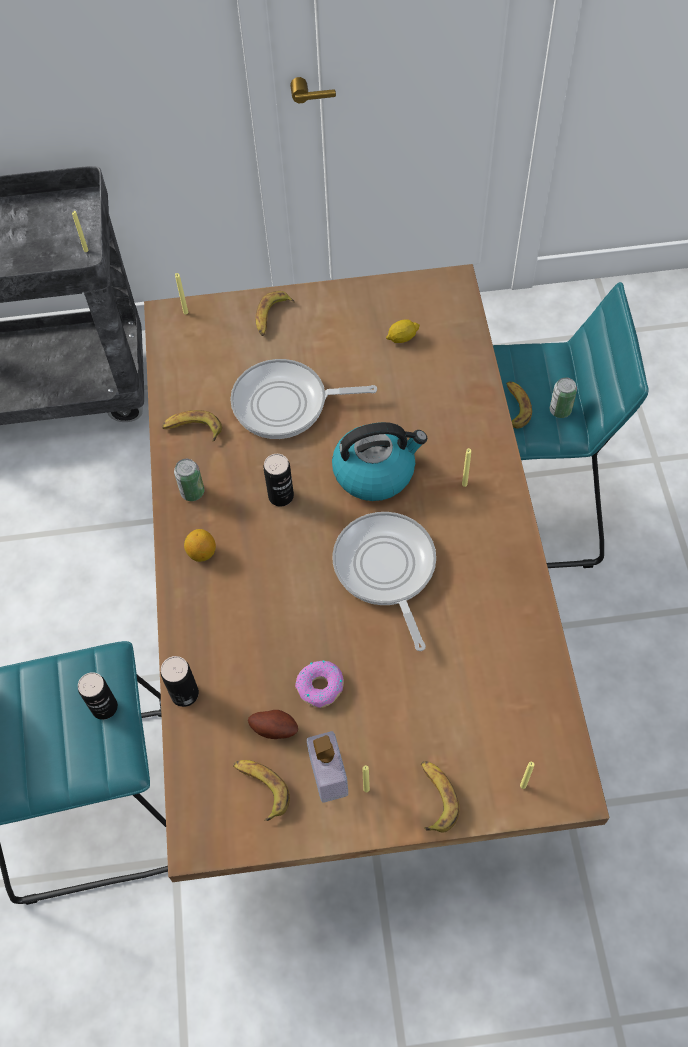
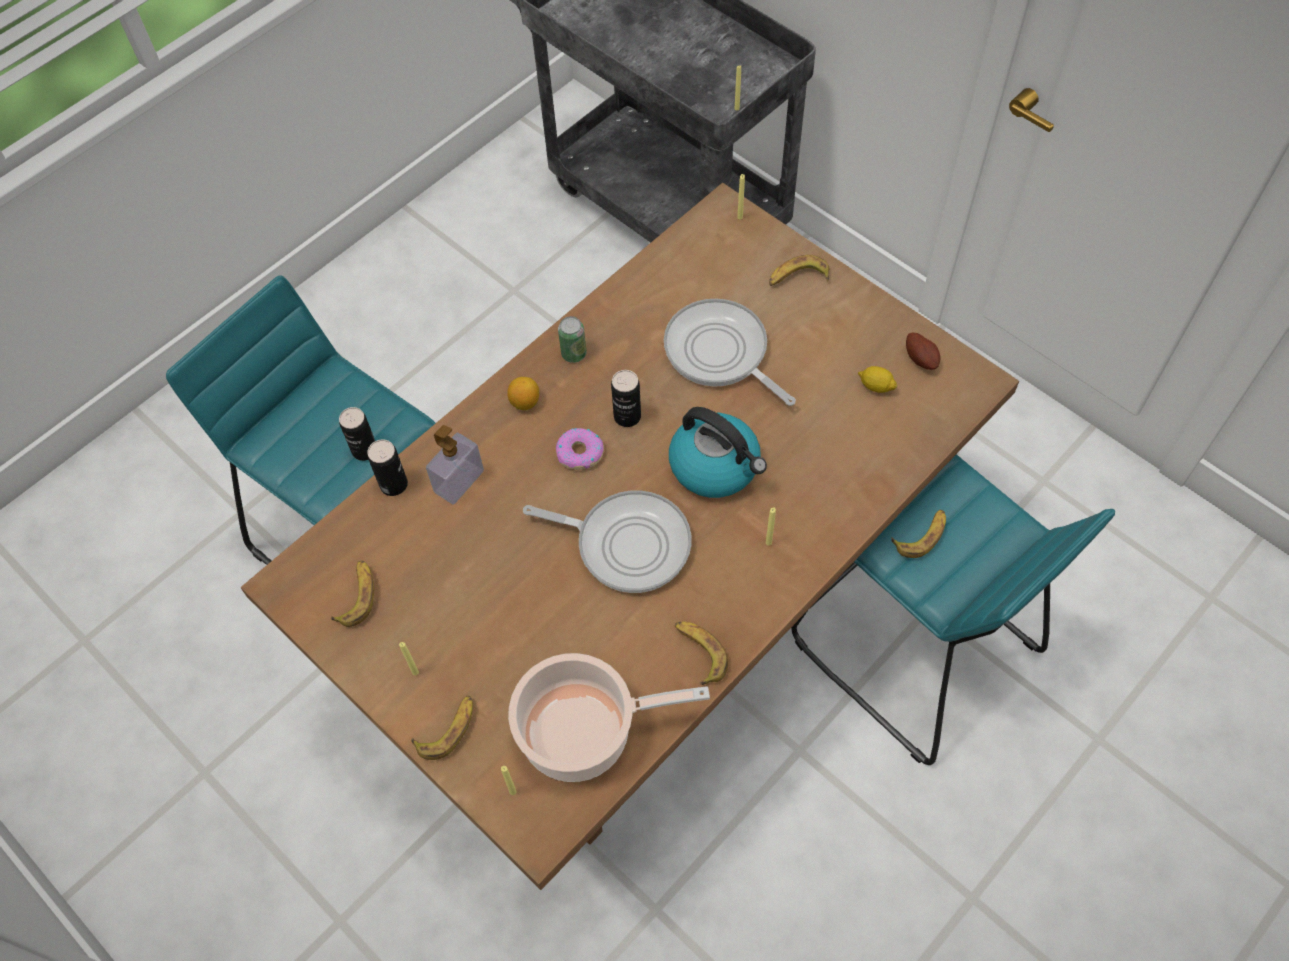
camera: 50 degrees right, 0 degrees up
(193, 429) = (632, 309): banana -> banana (699, 653)
(274, 728) = (415, 568): potato -> potato (921, 358)
(320, 686) = (478, 573): donut -> donut (580, 453)
(328, 775) = (405, 636): soap dispenser -> soap dispenser (459, 481)
(386, 570) = (627, 543): frying pan -> frying pan turned 75 degrees clockwise
(514, 703) = (584, 732): none -> cooking pot
(560, 410) = (957, 576): can -> none

